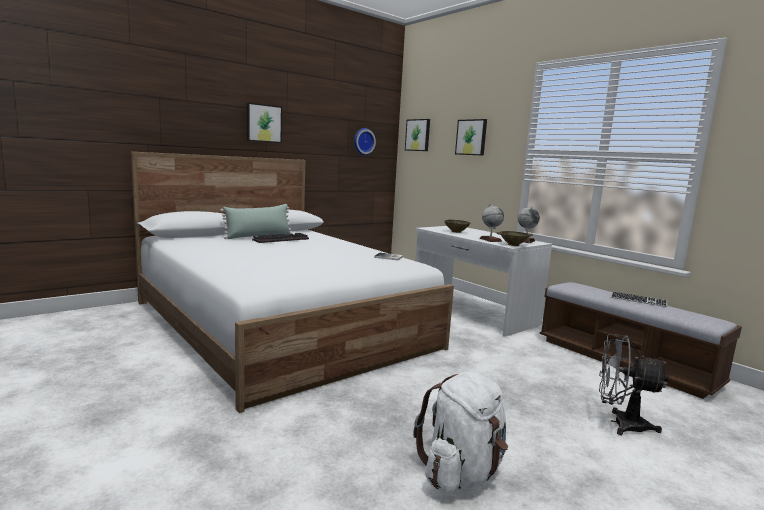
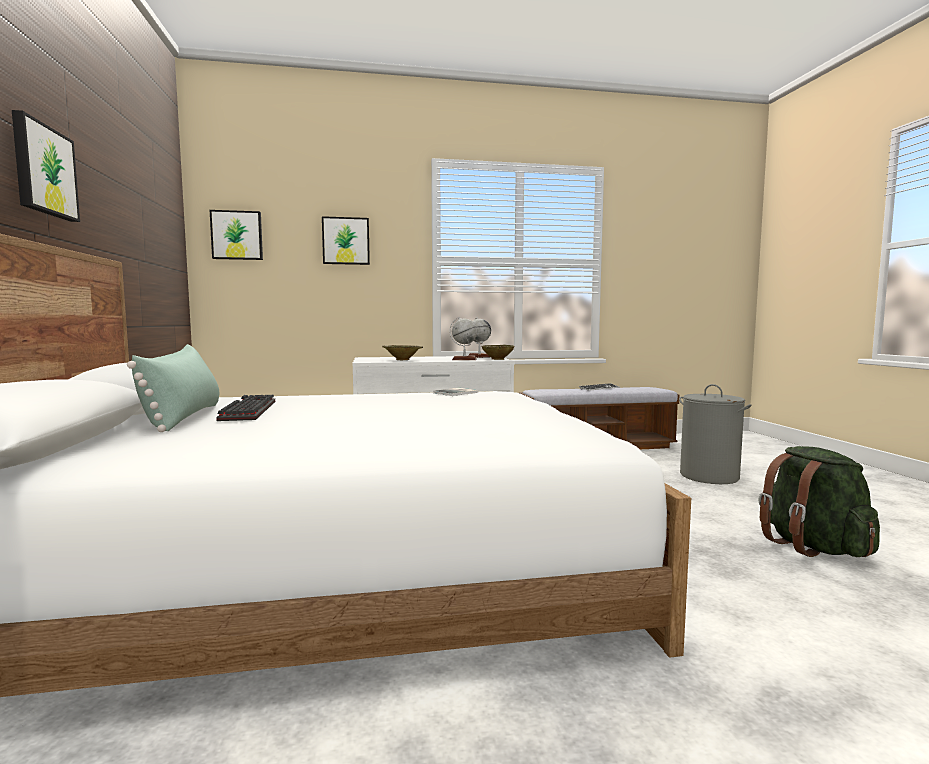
camera: 60 degrees left, 5 degrees down
(363, 141) = (160, 238): wall clock -> none
(462, 473) = (812, 547): white backpack -> green backpack
(620, 423) = (709, 476): grey fan -> grey laundry basket

